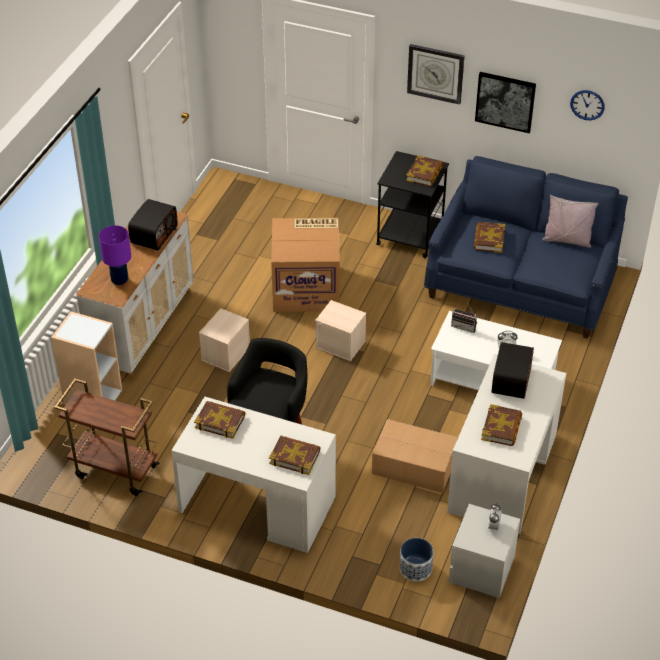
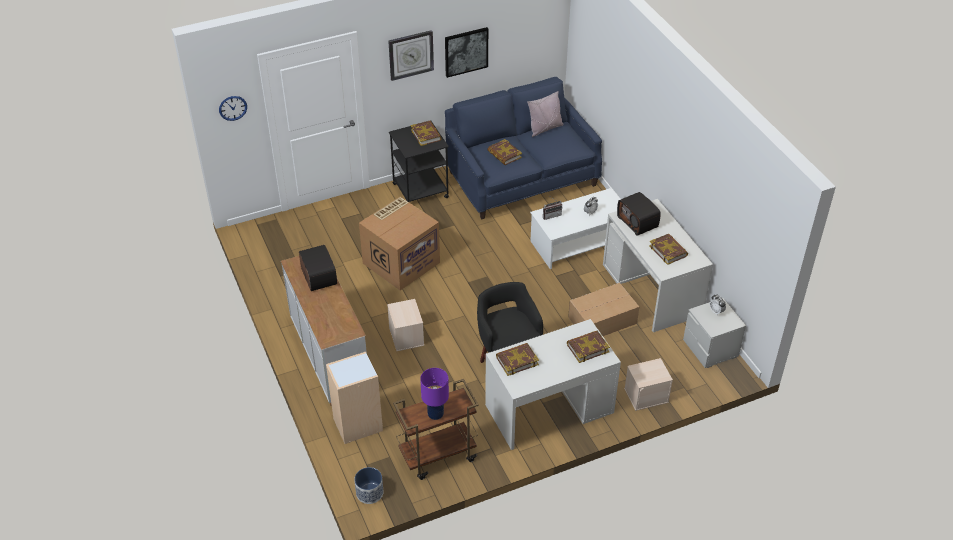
camera: 45 degrees left, 0 degrees up
(120, 281) = (339, 320): purple table lamp -> purple table lamp (436, 414)
(341, 344) = (468, 281): beige storage box -> beige storage box (646, 395)
(415, 569) = (679, 375): planter -> planter (369, 493)
(587, 105) = (524, 25): wall clock -> wall clock (233, 108)

